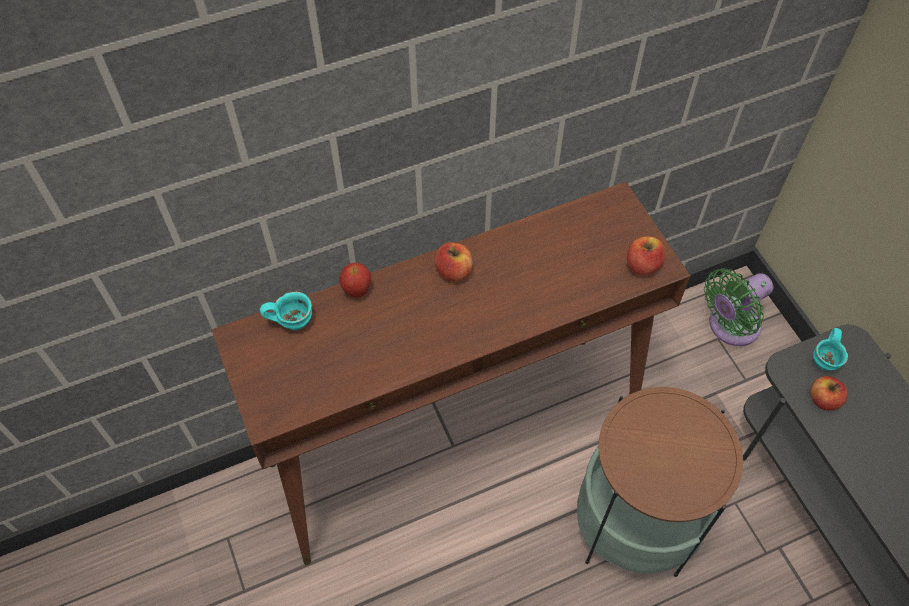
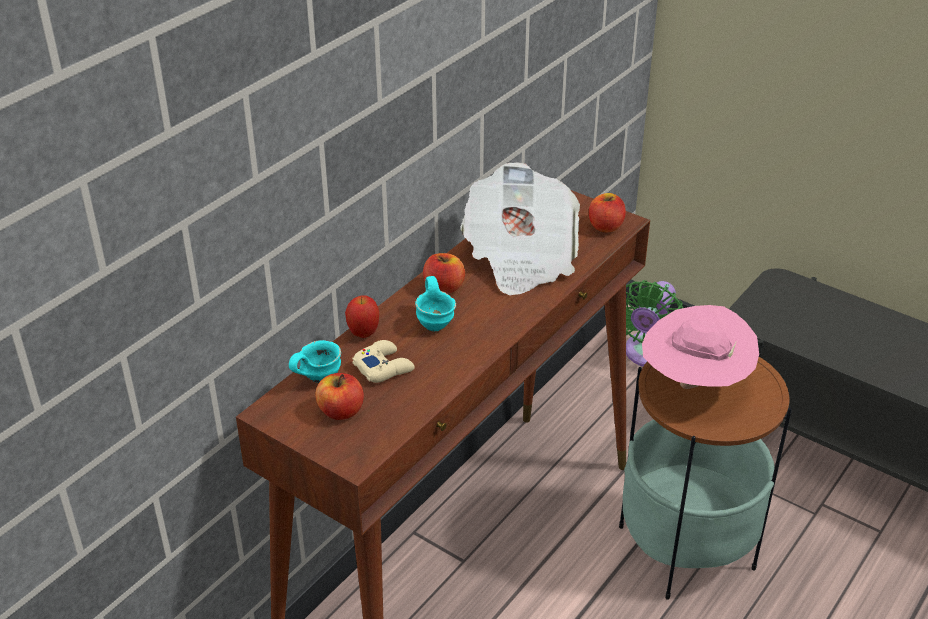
camera: 30 degrees left, 20 degrees down
(349, 335) = (383, 367): none -> beige game controller
(541, 267) = (520, 257): none -> newspaper
(657, 437) = (694, 384): none -> pink hat
(823, 400) = (791, 327): apple -> apple (341, 411)
(826, 361) = (771, 300): turquoise mug -> turquoise mug (436, 323)

